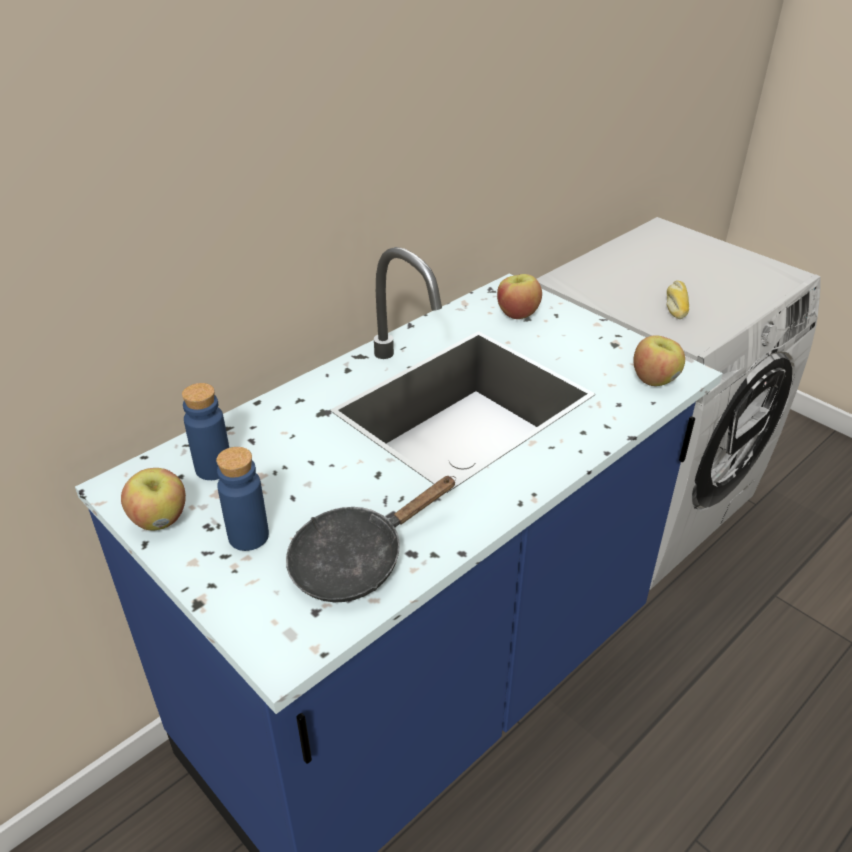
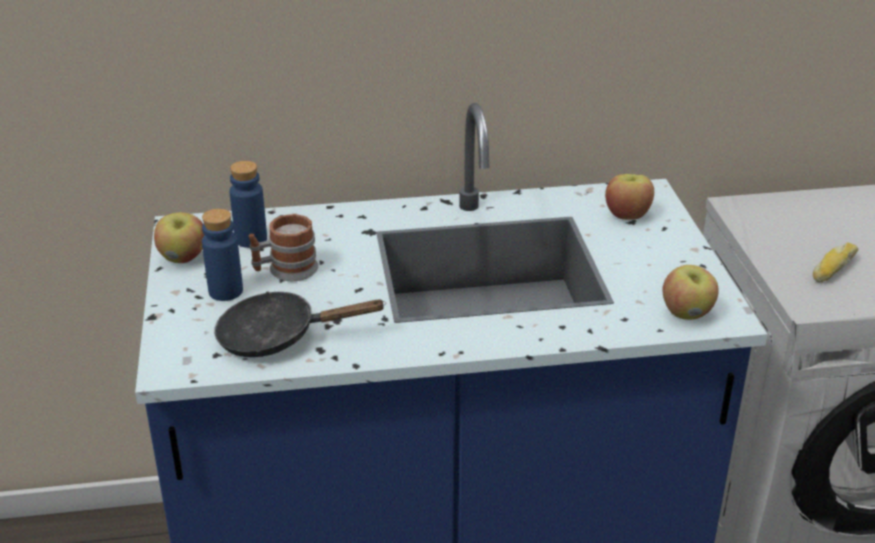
camera: 35 degrees right, 5 degrees down
(286, 486) = (285, 270): none -> mug

